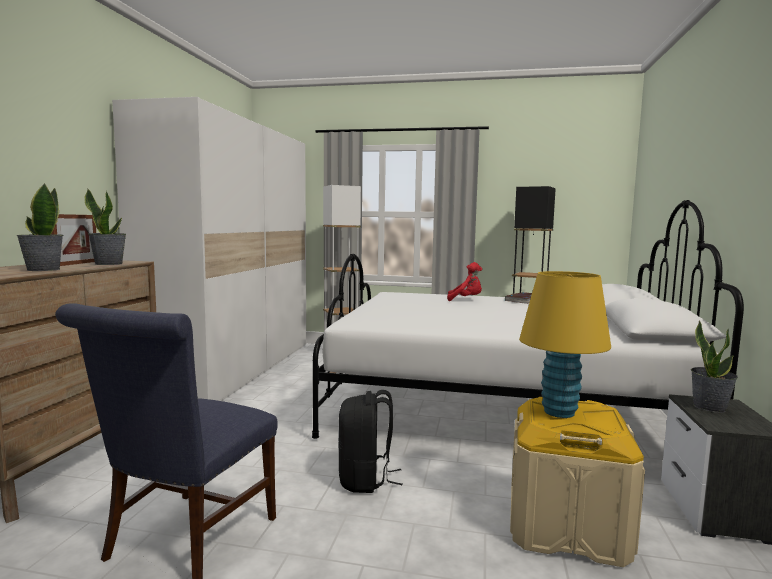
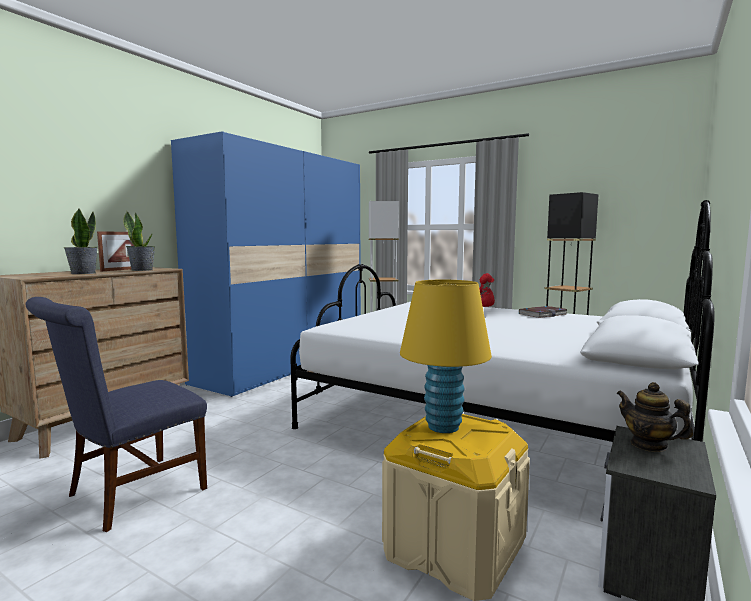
camera: 20 degrees right, 0 degrees up
(235, 369) = (285, 365): white wardrobe -> blue wardrobe
(365, 479) = (305, 470): black backpack -> none
(709, 407) = (649, 445): potted plant -> teapot

